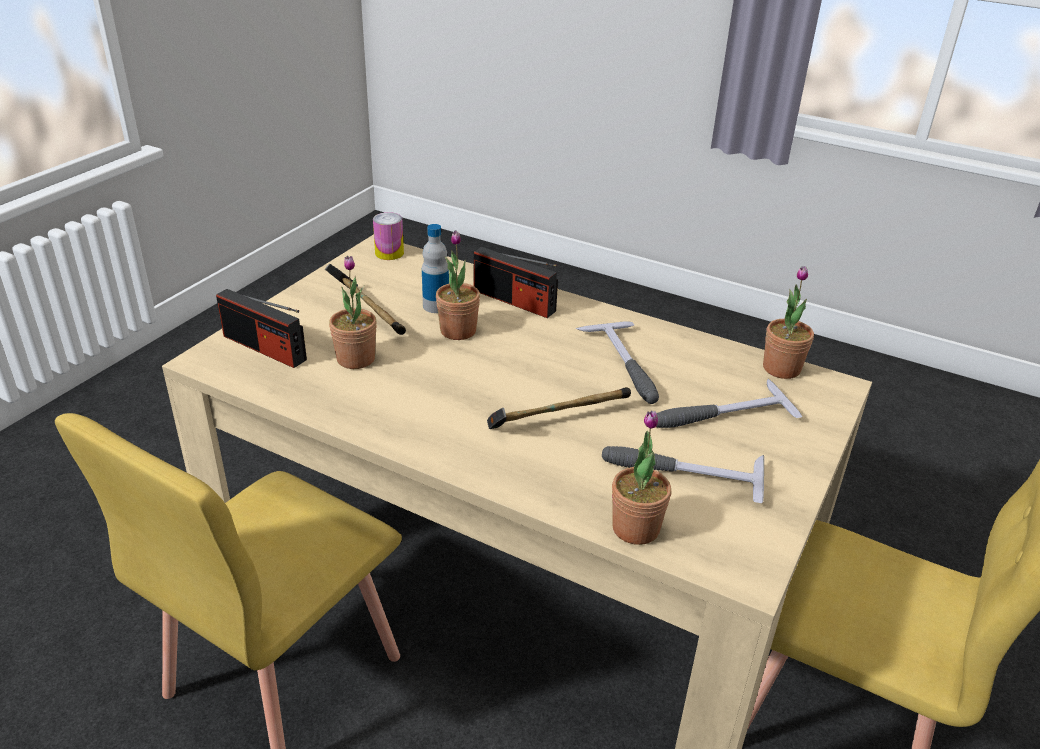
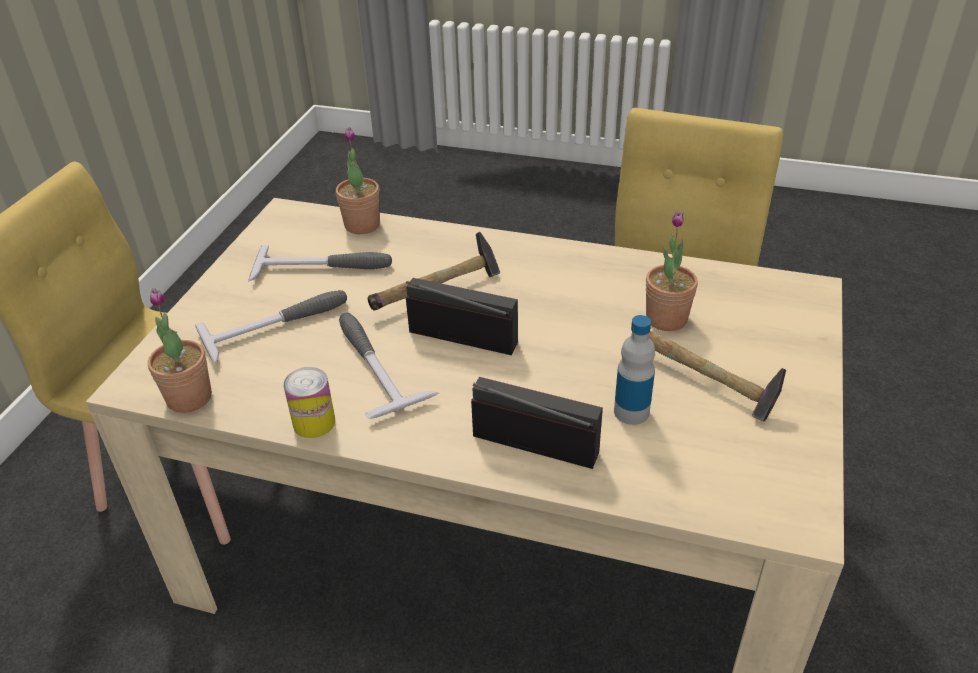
camera: 170 degrees right, 5 degrees up
(264, 348) = (769, 313): radio -> radio (462, 337)
(389, 253) = (774, 512): can -> can (314, 422)
(458, 331) = (582, 377): potted plant -> none

